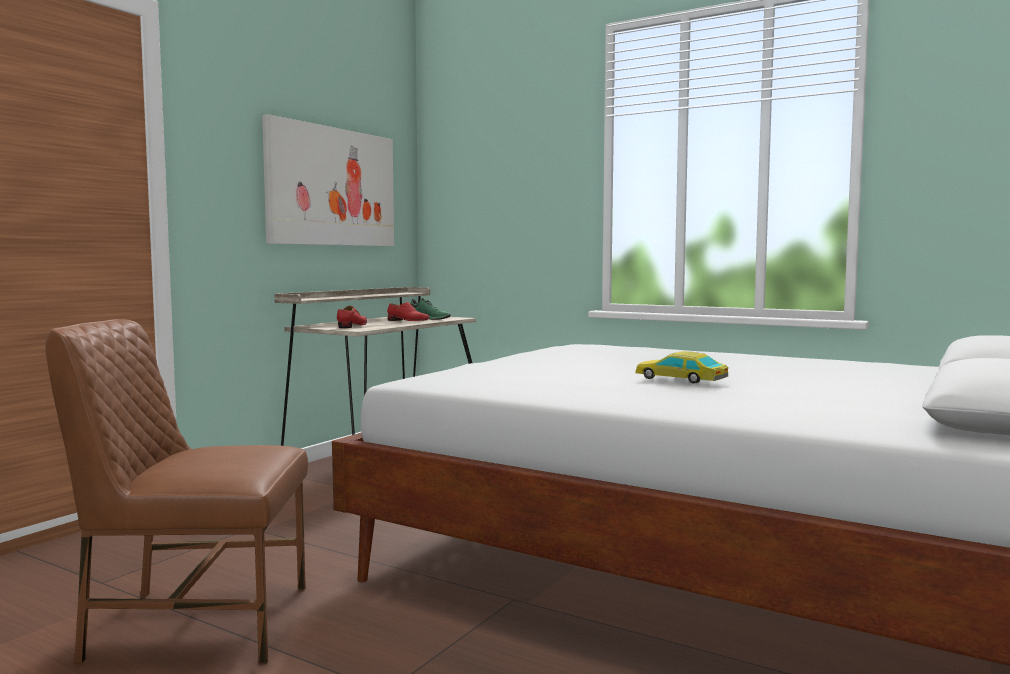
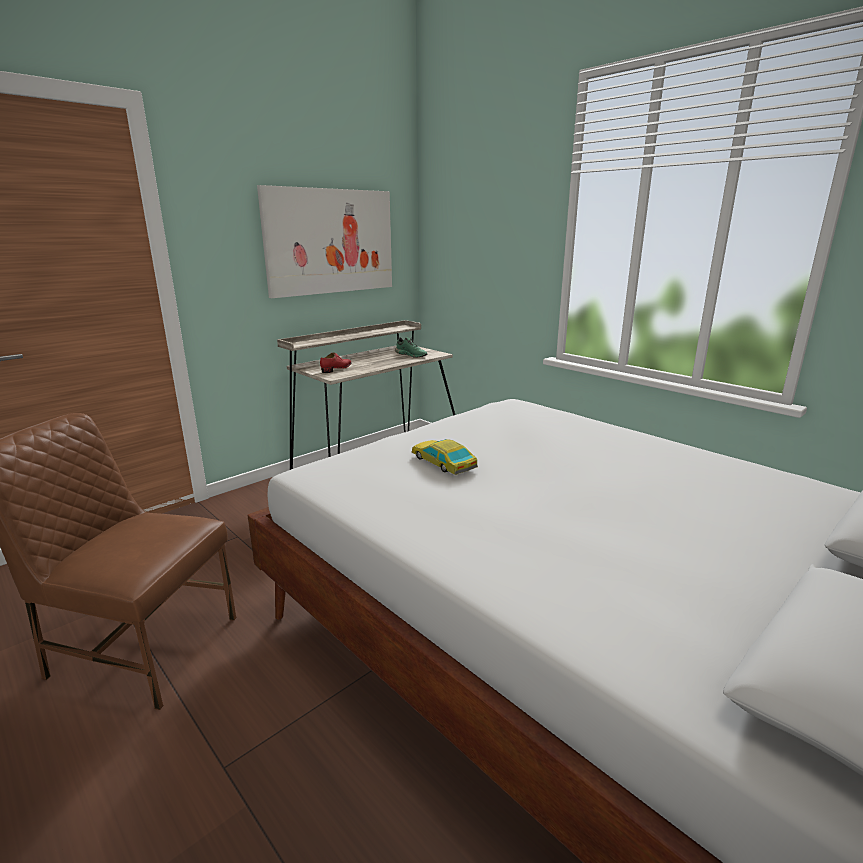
camera: 15 degrees right, 15 degrees up
(408, 321) = (390, 359): red shoe -> none
(680, 379) = (541, 506): toy car -> toy car (443, 463)

